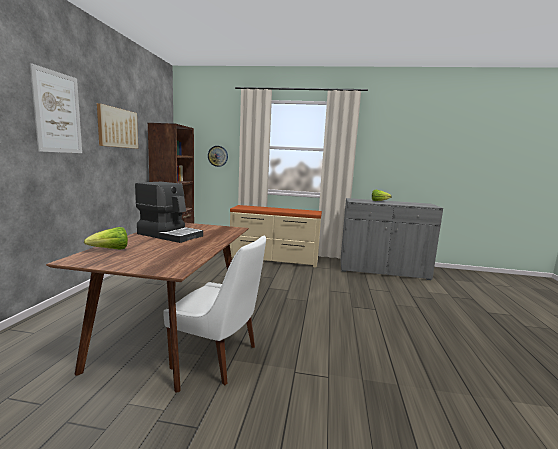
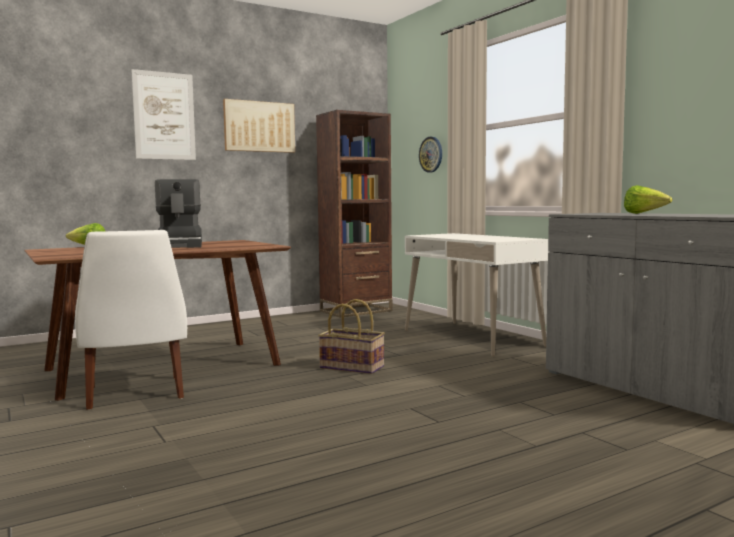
camera: 50 degrees right, 5 degrees down
(274, 259) = (471, 338): beige dresser -> white desk
(274, 292) = (352, 367): none -> basket

